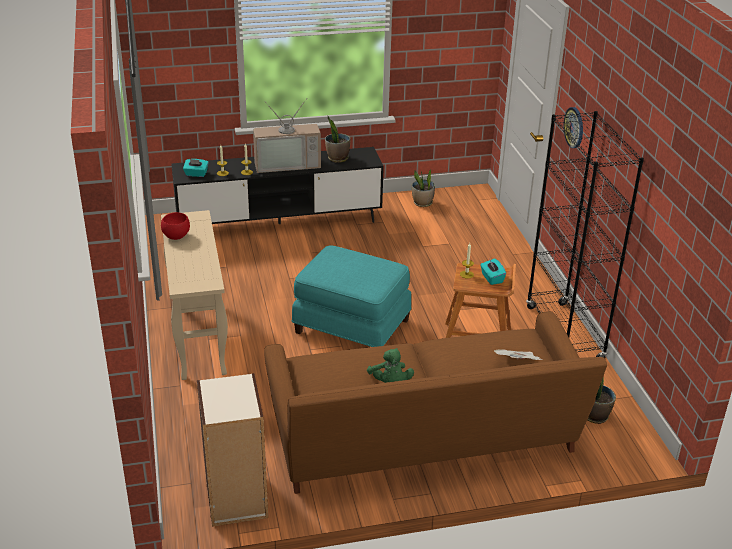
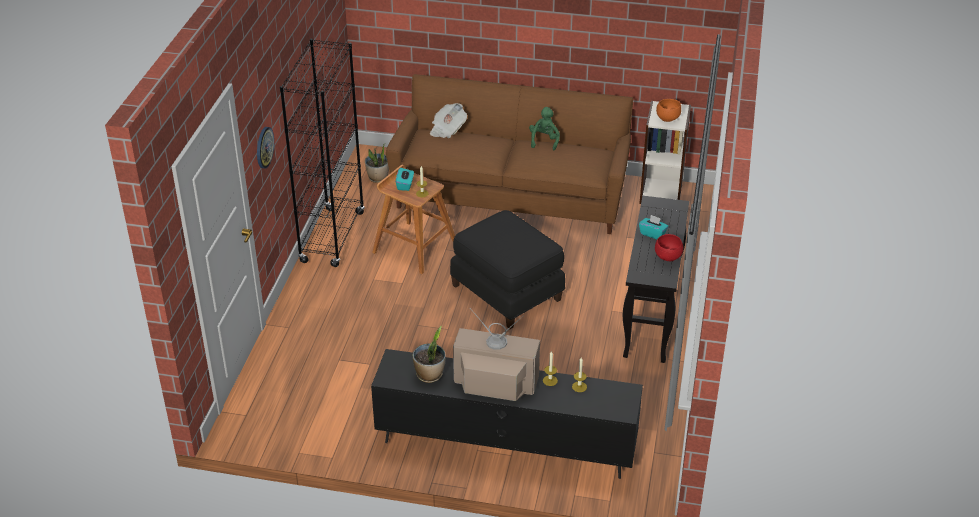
camera: 155 degrees left, 5 degrees up
(196, 174) = (611, 394): turquoise tissue box -> turquoise tissue box (652, 233)
(198, 336) = (651, 319): beige console table -> black console table
(228, 390) = (667, 118): none -> orange bowl
(351, 327) = (508, 292): turquoise ottoman -> black ottoman
(422, 203) = (315, 429): potted plant -> none

